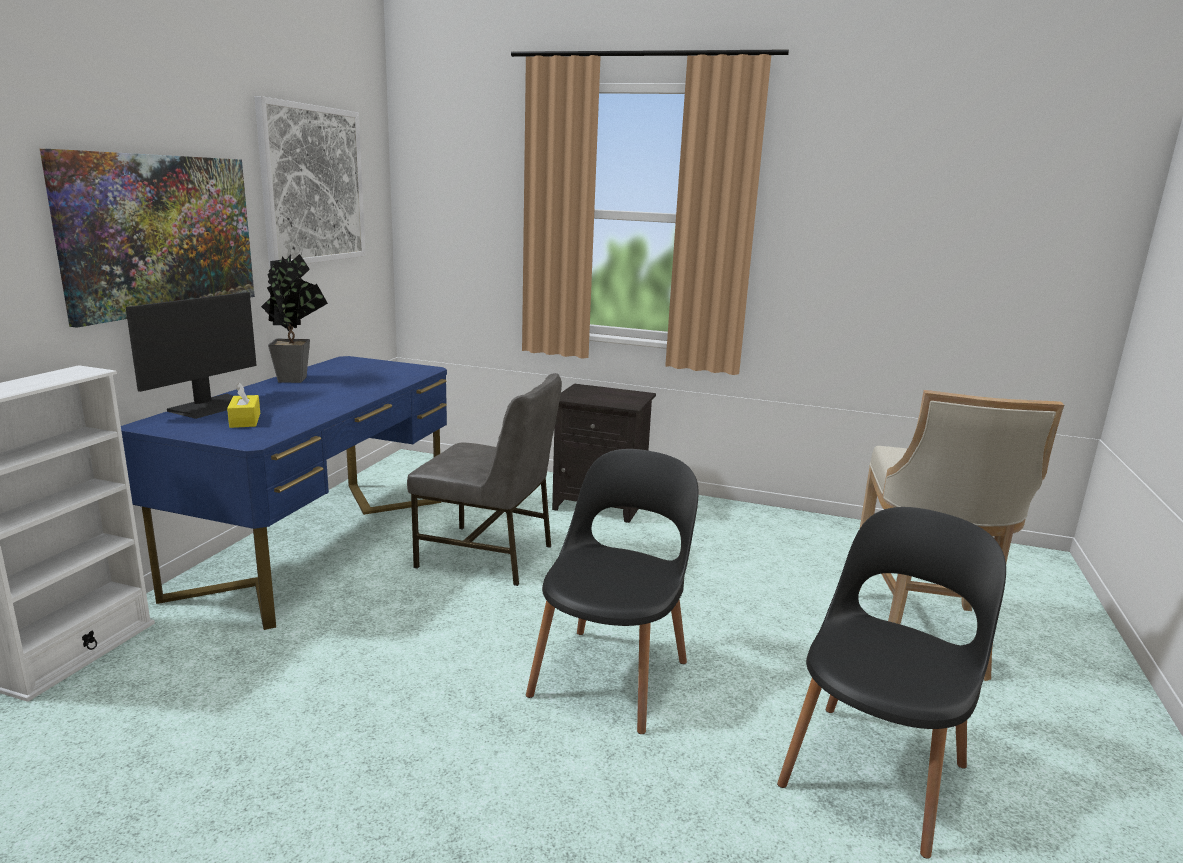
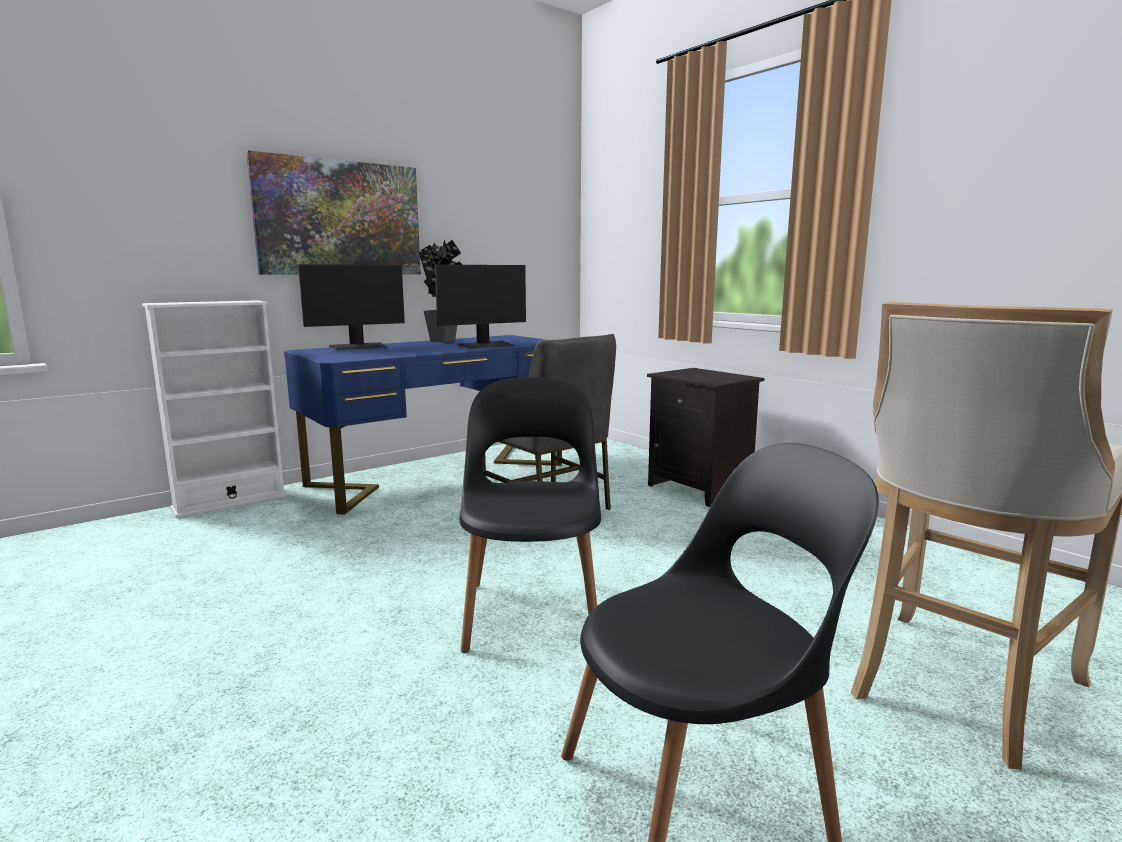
camera: 35 degrees right, 5 degrees down
(245, 420) = (359, 352): yellow tissue box -> none
(313, 185) = (491, 193): picture -> none
(368, 384) = (487, 345): none -> monitor
(612, 674) = (532, 609): black chair -> black chair turned 60 degrees counterclockwise

